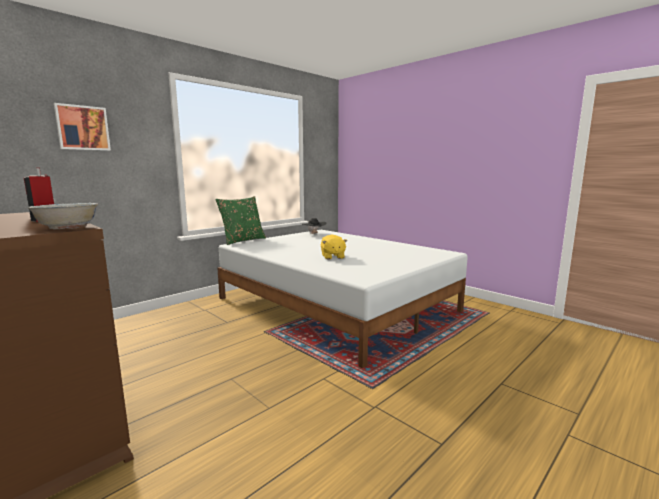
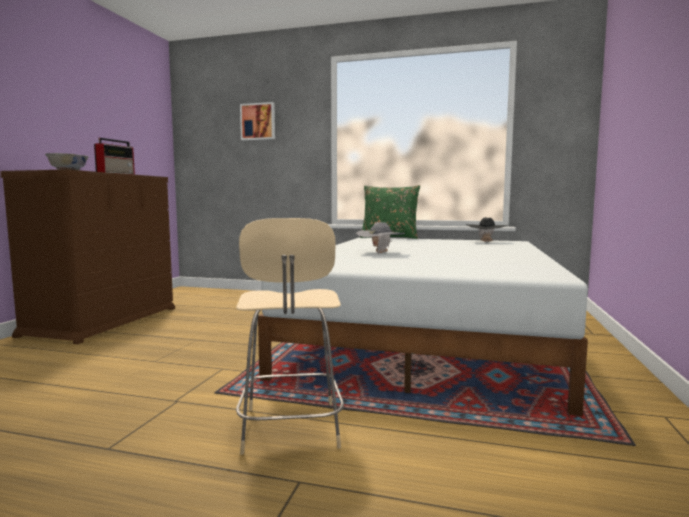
camera: 60 degrees right, 5 degrees down
(332, 257) = (380, 253): yellow plush toy -> grey hat
(444, 374) = (290, 429): none -> beige chair

